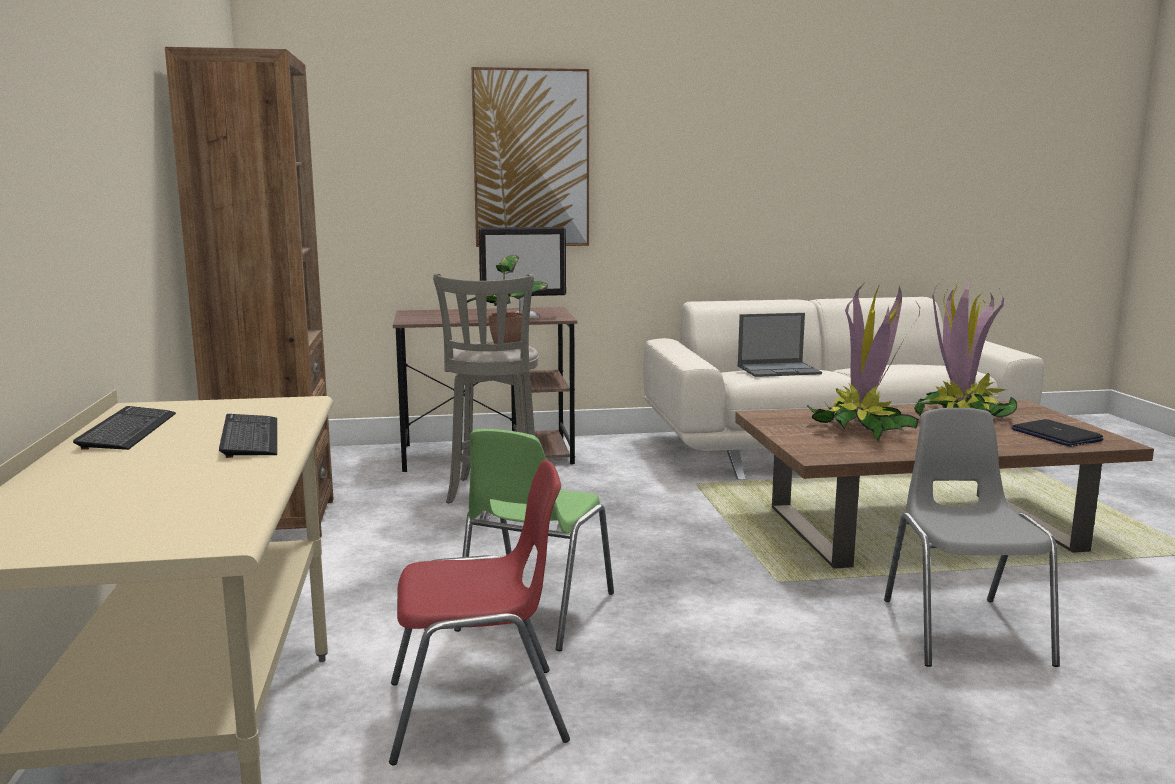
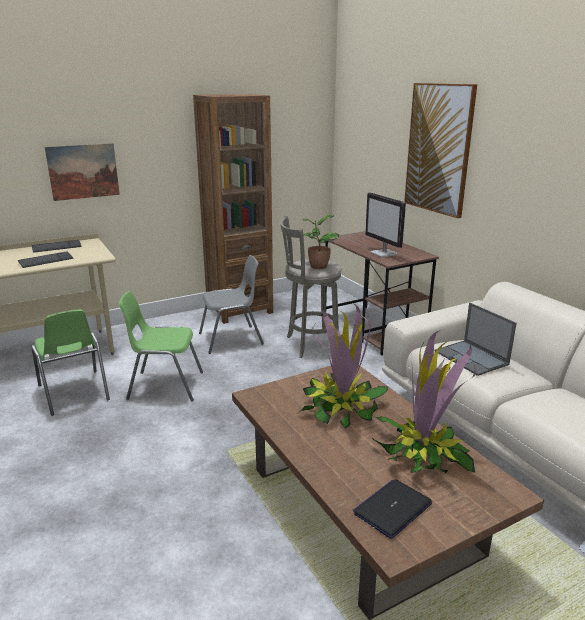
camera: 70 degrees right, 10 degrees up
(81, 214) = (83, 171): none -> picture
(479, 713) = (74, 393): red chair -> green chair
(963, 630) = (180, 530): grey chair -> grey chair (232, 339)

